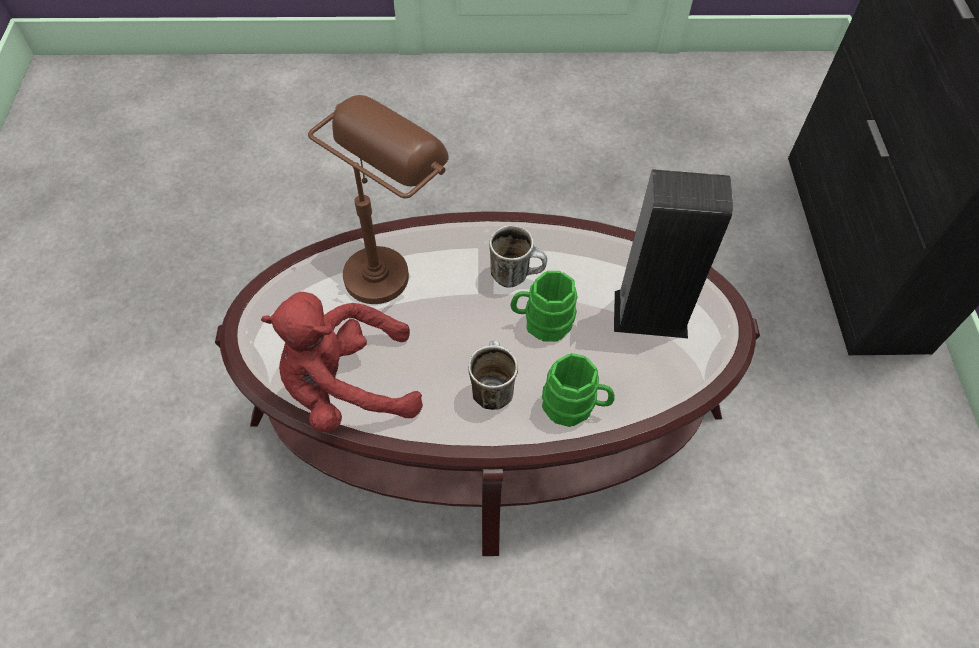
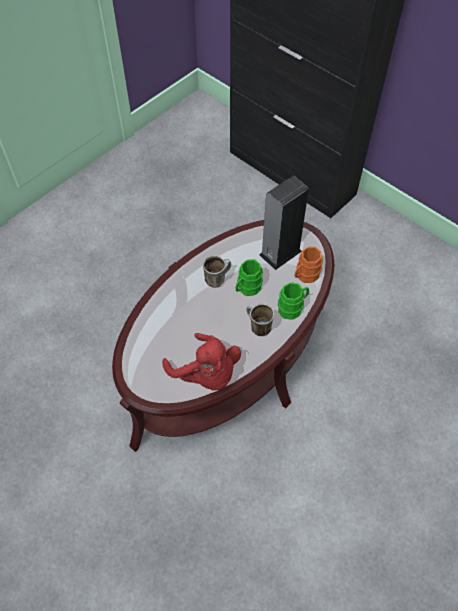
camera: 45 degrees left, 0 degrees up
(347, 387) = (206, 374): red plush toy -> red plush toy turned 75 degrees counterclockwise
(390, 262) = (162, 314): brown table lamp -> none
(650, 377) = (305, 275): none -> orange mug

